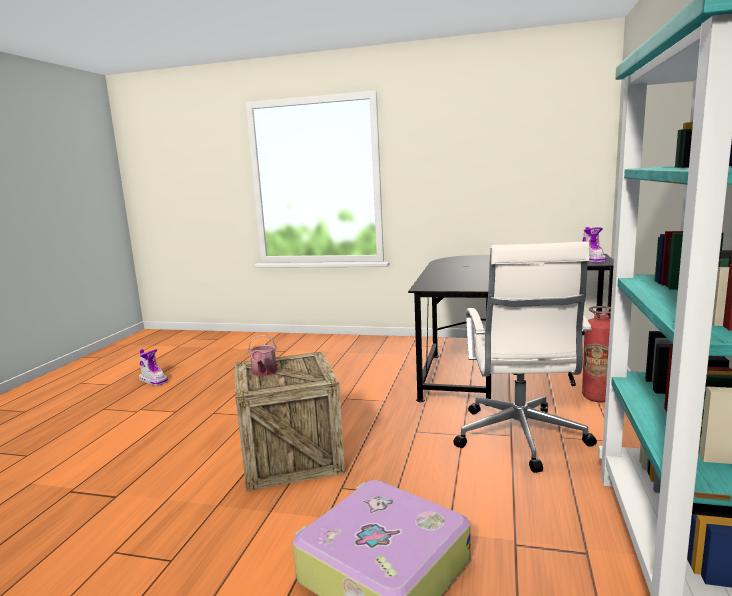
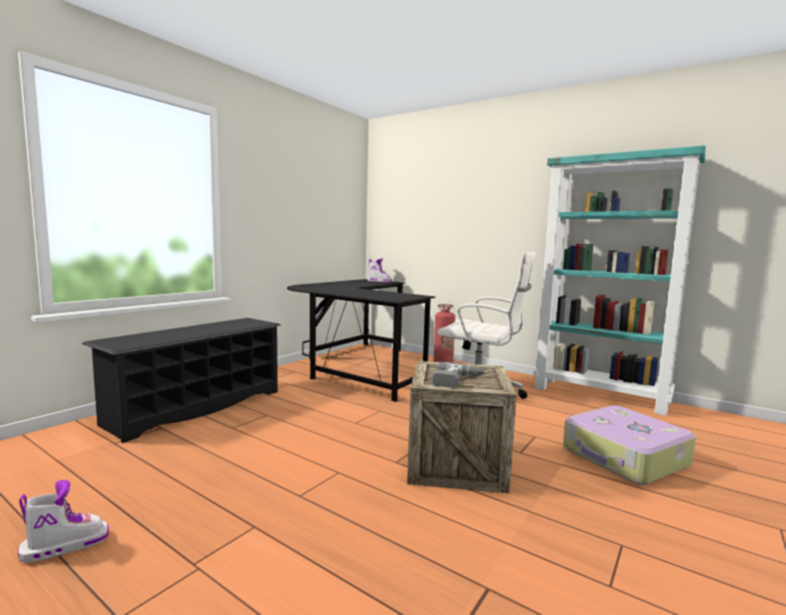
camera: 70 degrees left, 5 degrees down
(263, 372) = (457, 381): watering can -> power drill
(325, 347) = (196, 407): none -> black shoe rack

